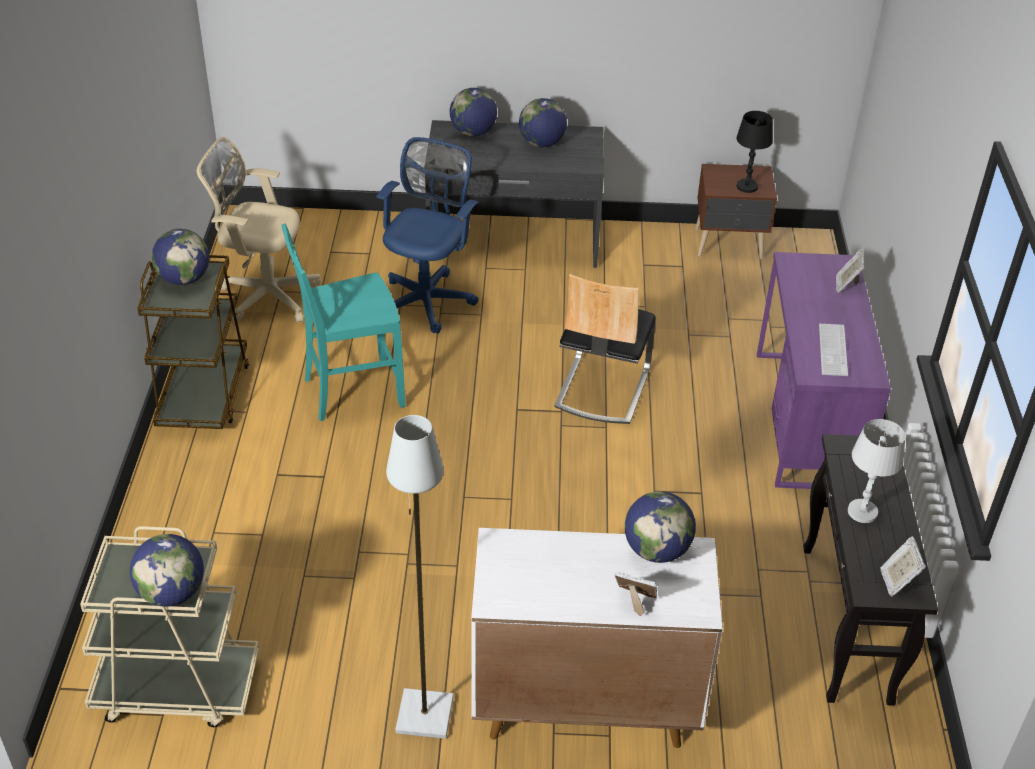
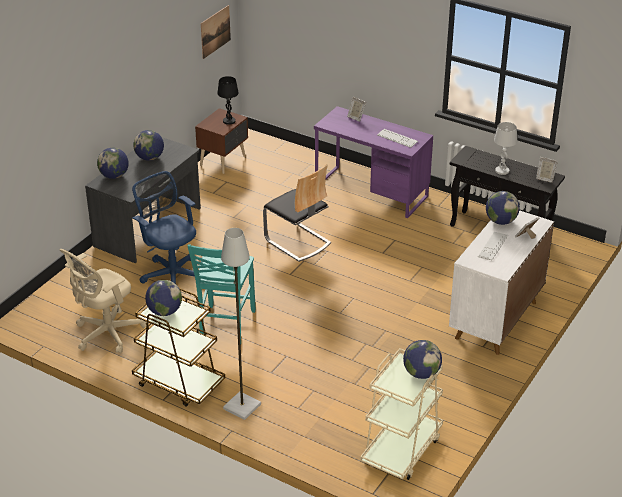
camera: 60 degrees left, 5 degrees down
(423, 716) = (472, 371): grey floor lamp -> grey floor lamp (242, 407)
(567, 563) = (493, 246): none -> keyboard
(801, 39) = (215, 31): none -> picture

